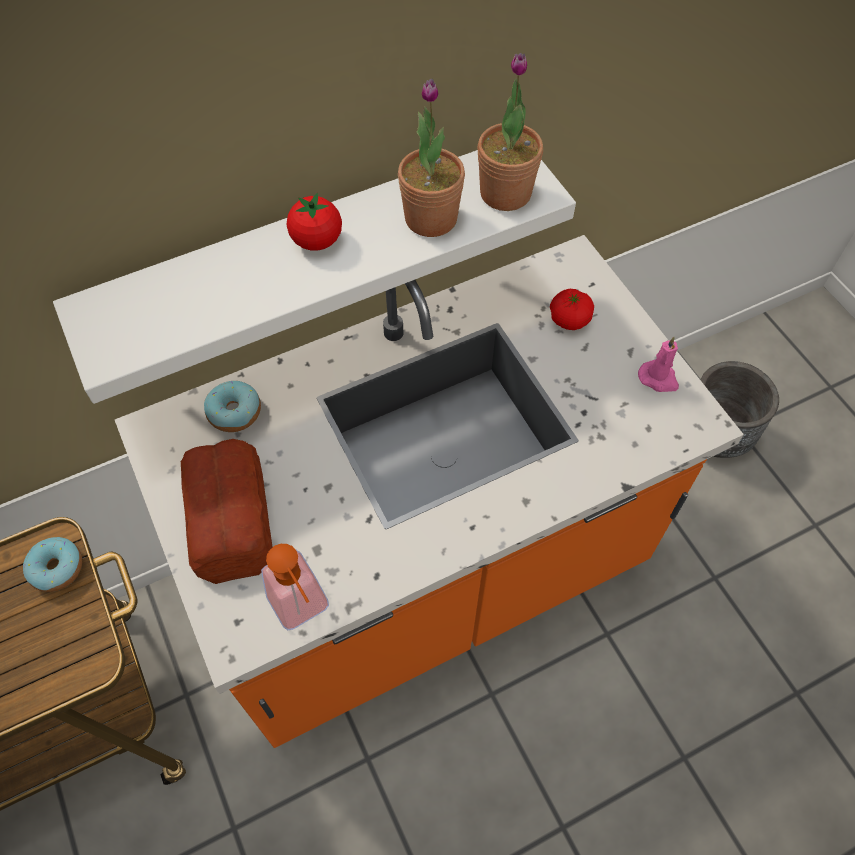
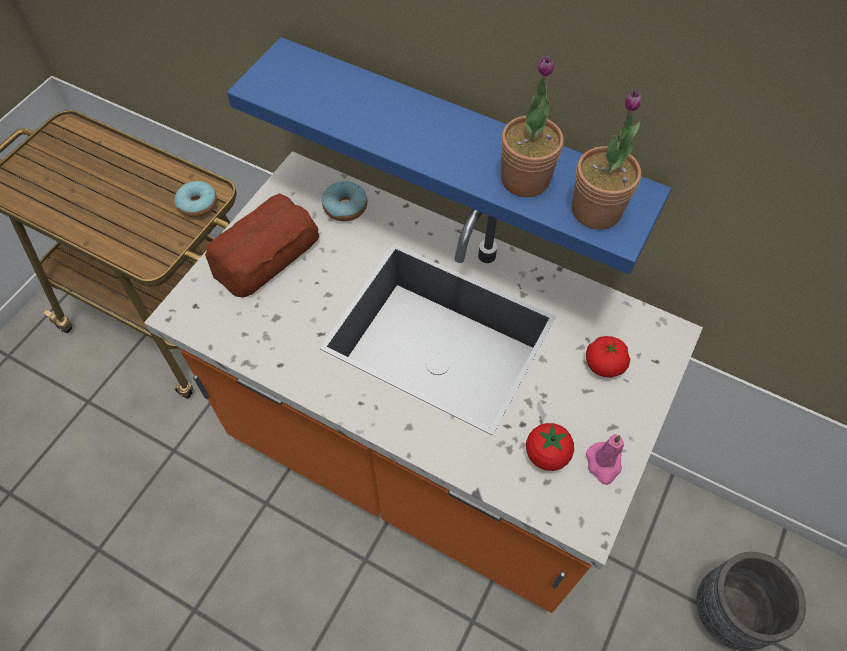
camera: 55 degrees right, 0 degrees up
(303, 610) = (226, 337): soap dispenser -> none
(309, 254) = (459, 145): white shelf -> blue shelf
(317, 241) = (442, 129): tomato -> tomato (546, 454)

